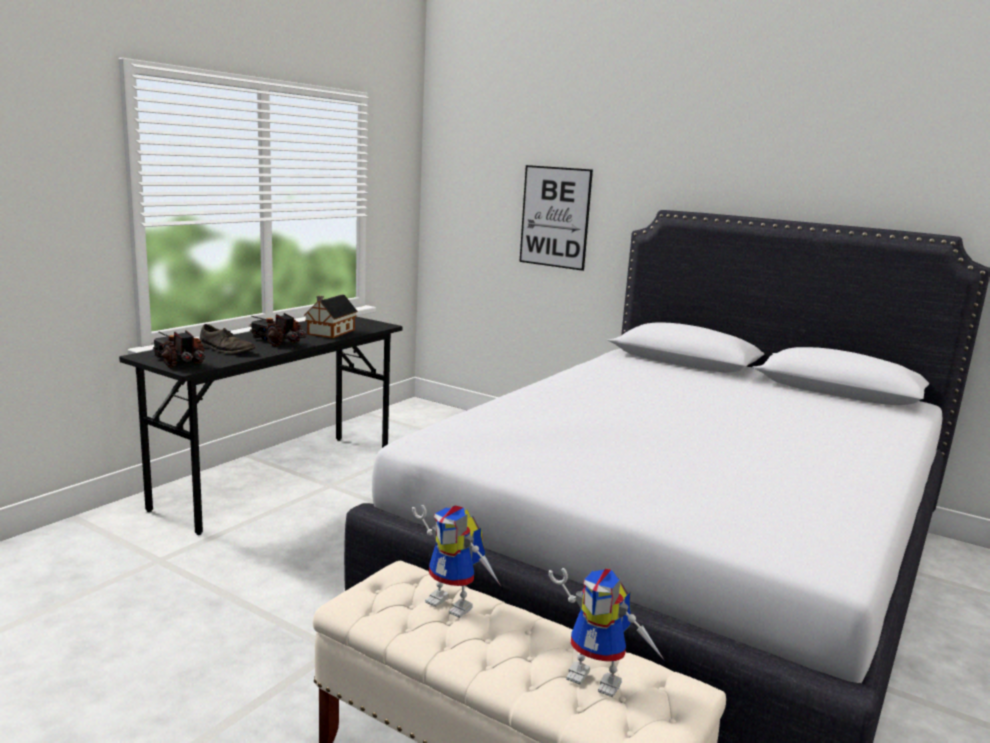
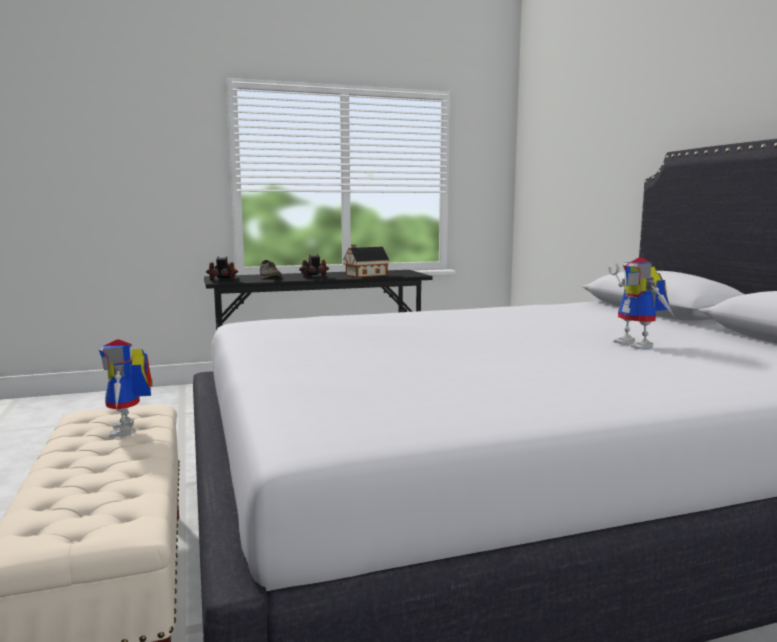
camera: 40 degrees right, 5 degrees down
(555, 217) = (598, 179): picture -> none
(600, 678) = (92, 496): toy robot -> toy robot (640, 345)

